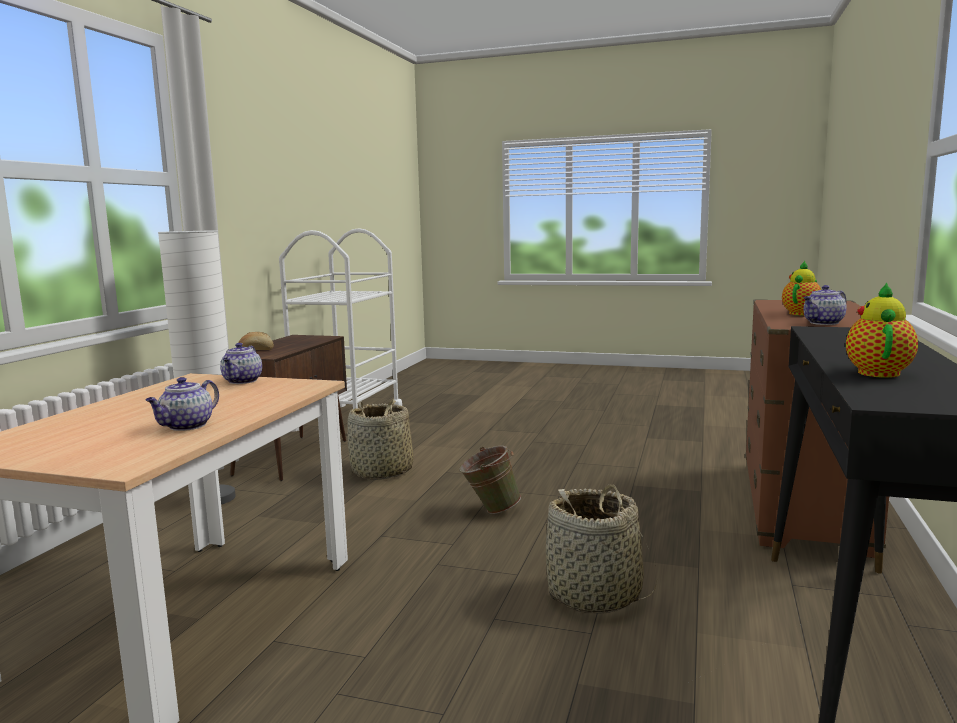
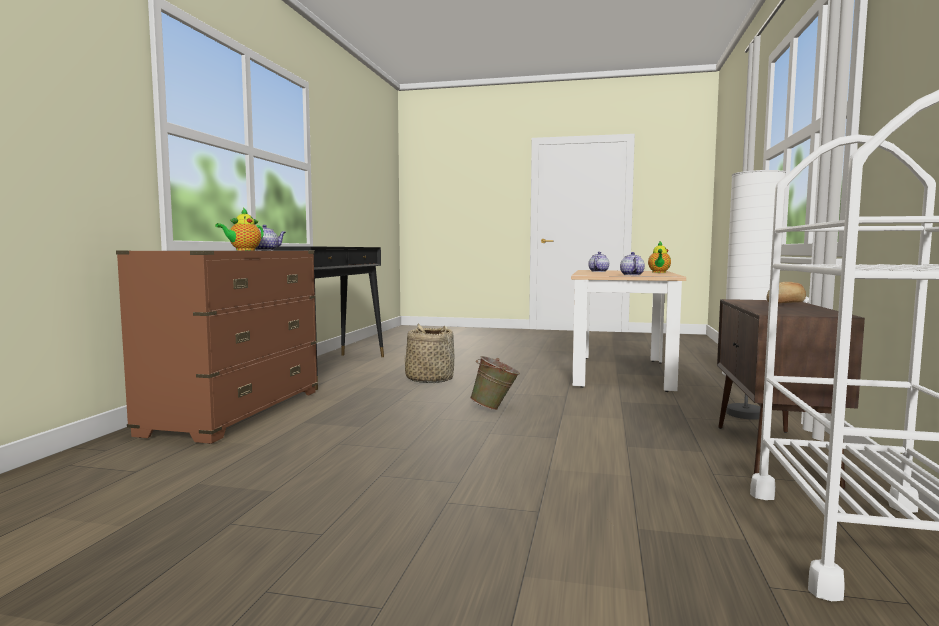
camera: 175 degrees right, 5 degrees down
(382, 472) = (627, 437): basket -> none
(877, 372) = (346, 246): teapot -> teapot (659, 272)

